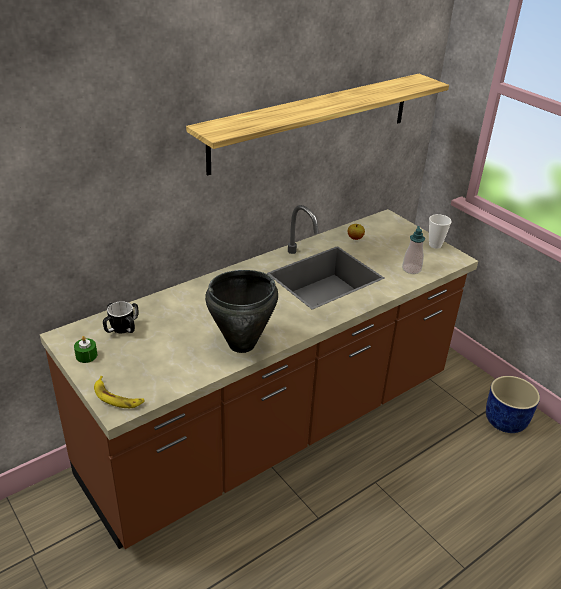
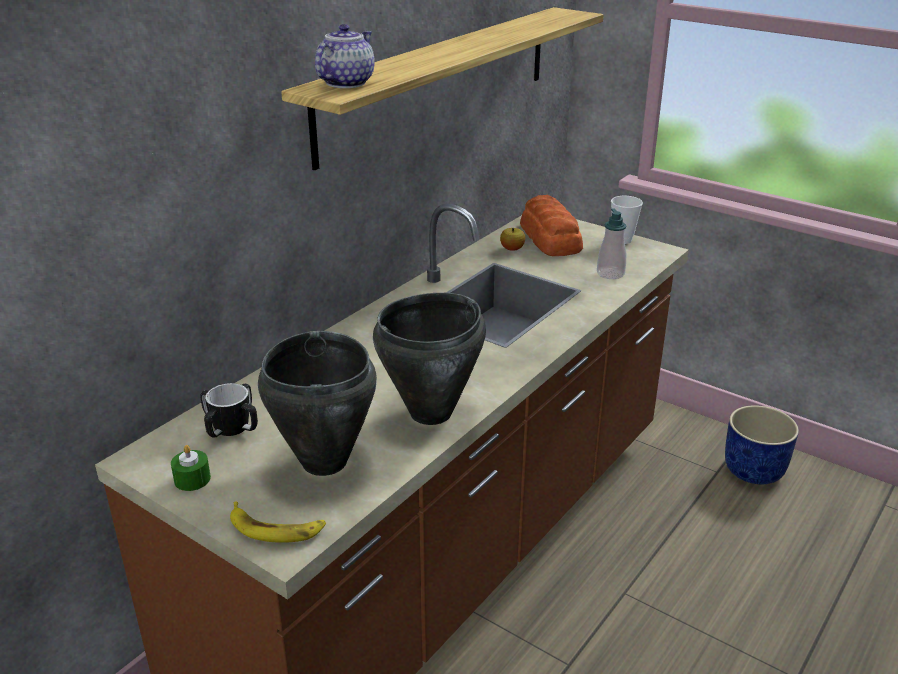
camera: 15 degrees left, 5 degrees down
(163, 362) = (323, 462): none -> black cooking pot
(229, 125) = (346, 83): none -> teapot
(385, 235) = (550, 238): none -> bread

